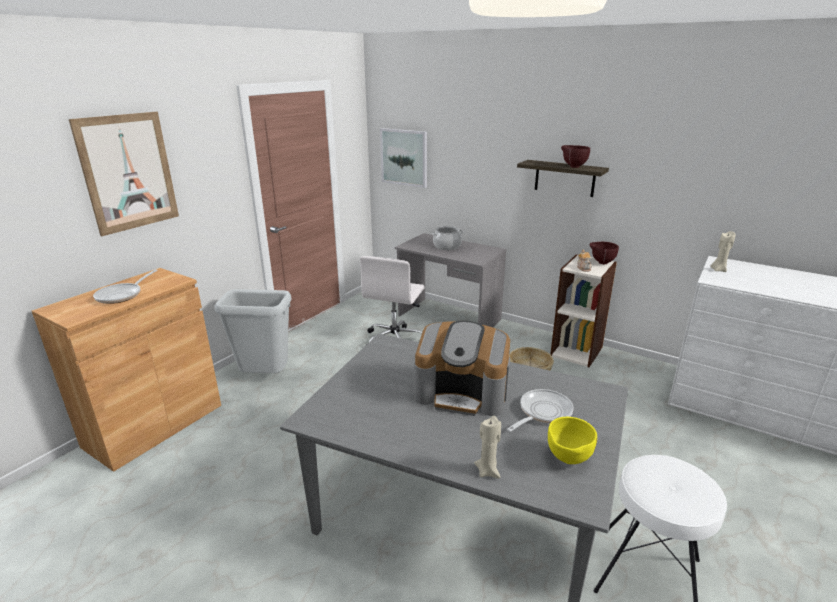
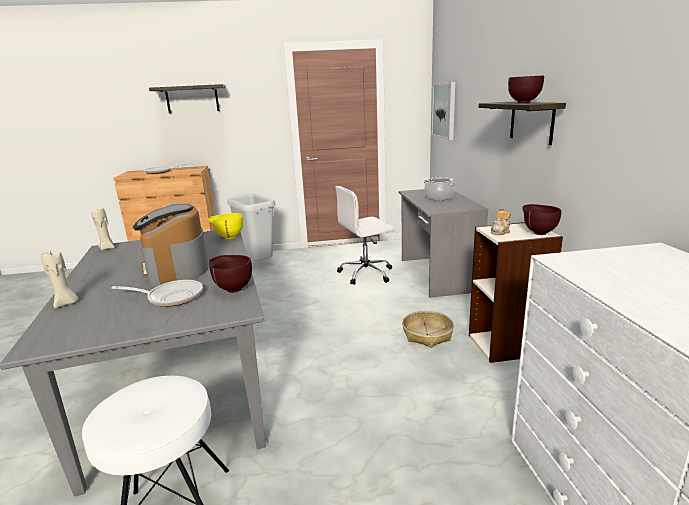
camera: 50 degrees right, 5 degrees down
(128, 172) = (192, 99): picture -> shelf
(558, 382) = (232, 289): none -> brown bowl
(567, 460) = (98, 324): yellow bowl -> yellow bowl (228, 238)
(718, 270) = (614, 255): beige candle -> beige candle (107, 248)

